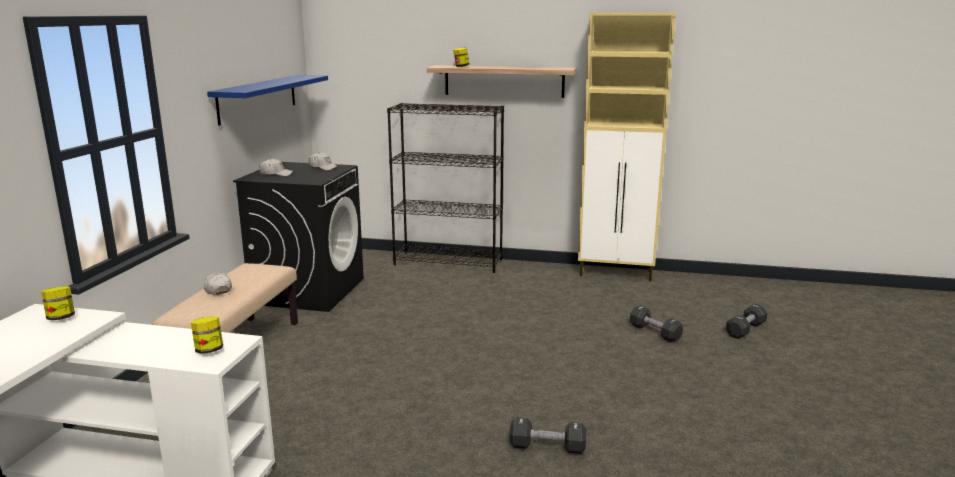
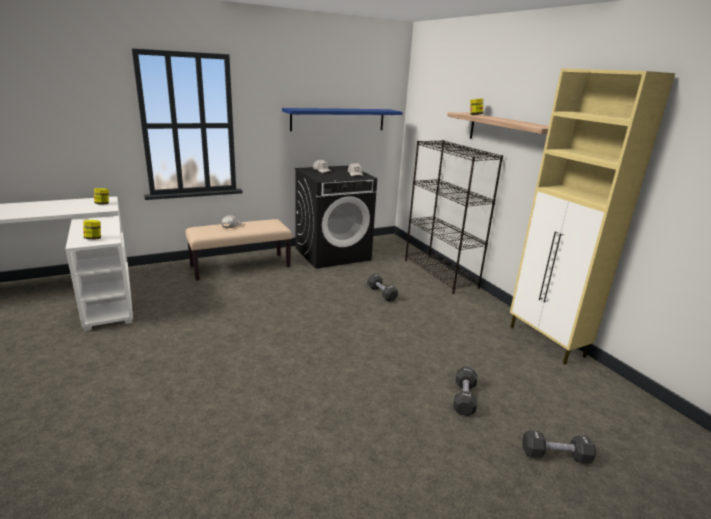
camera: 50 degrees right, 5 degrees up
(547, 447) = (222, 405): black dumbbell -> black dumbbell (381, 293)

